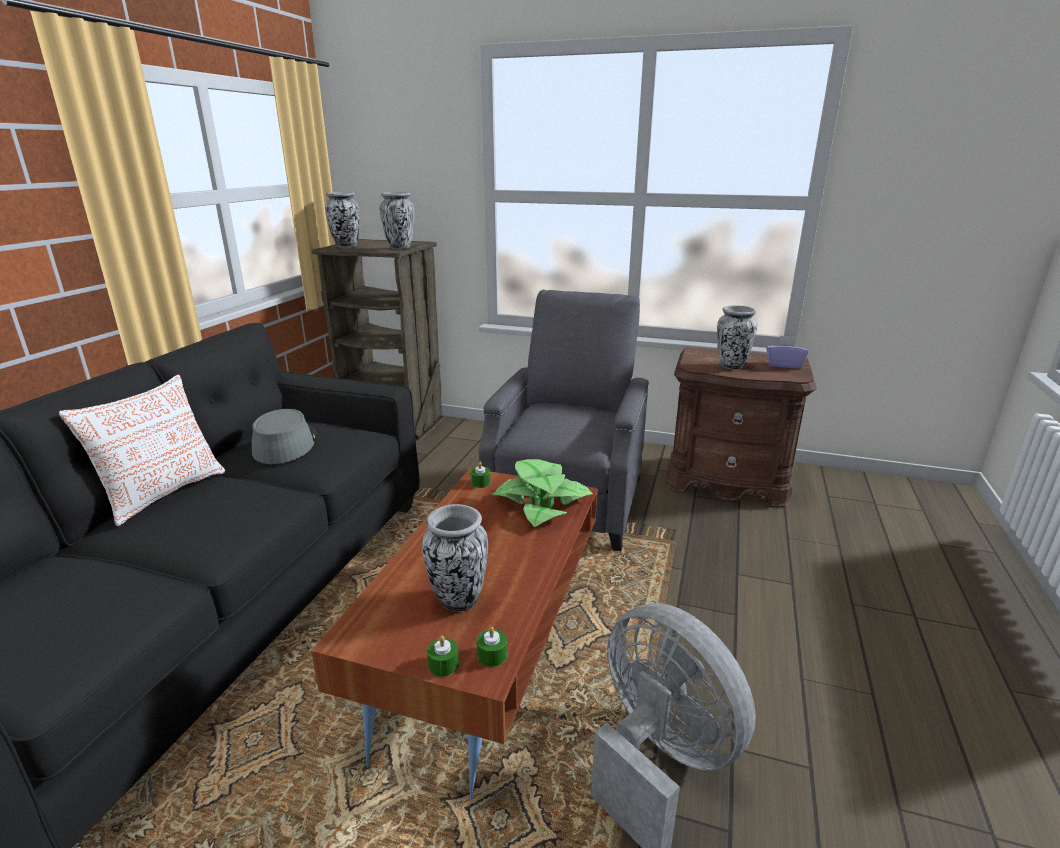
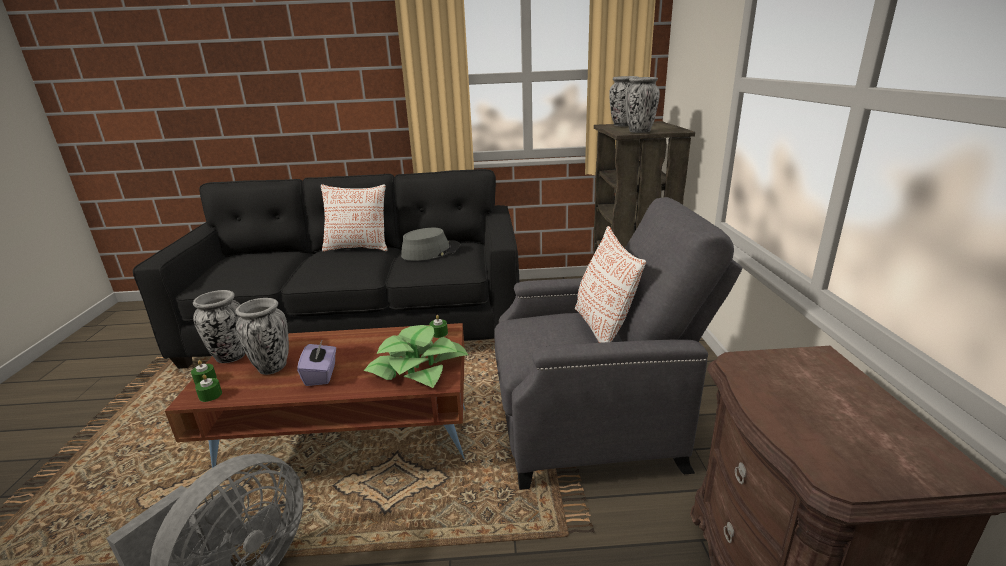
camera: 70 degrees right, 0 degrees up
(569, 407) = (603, 329): none -> white pillow
(731, 366) = (793, 396): vase -> vase (231, 357)
(784, 365) = (894, 456): purple tissue box -> purple tissue box (321, 375)

